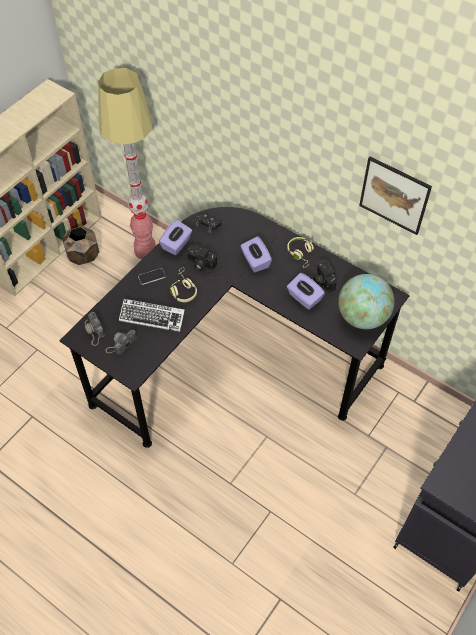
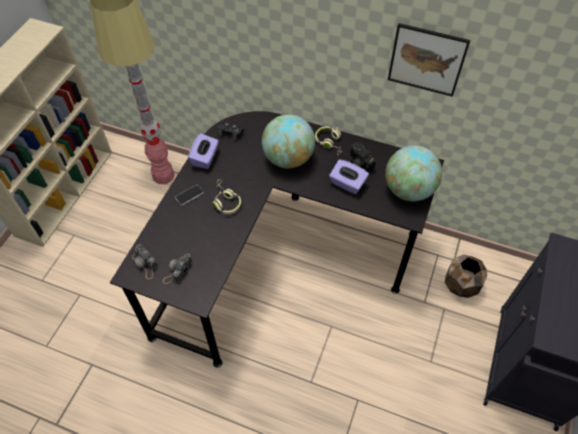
camera: 15 degrees left, 0 degrees up
(83, 256) = (103, 193): brown planter -> brown planter (460, 285)
(152, 317) = (202, 236): keyboard -> none
(200, 263) = (234, 172): camera -> none
(255, 261) = (288, 158): purple tissue box -> globe

